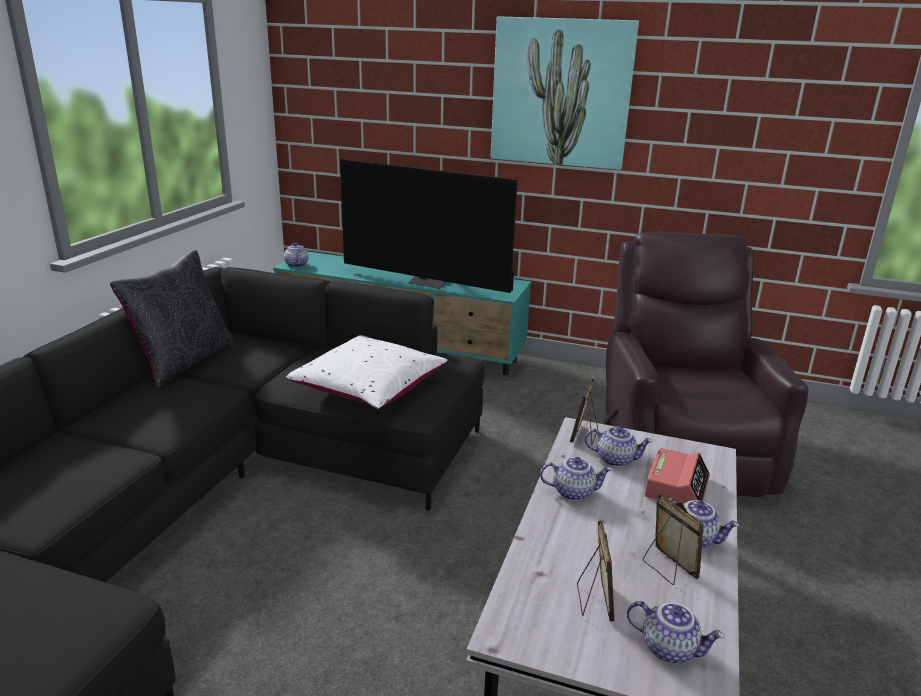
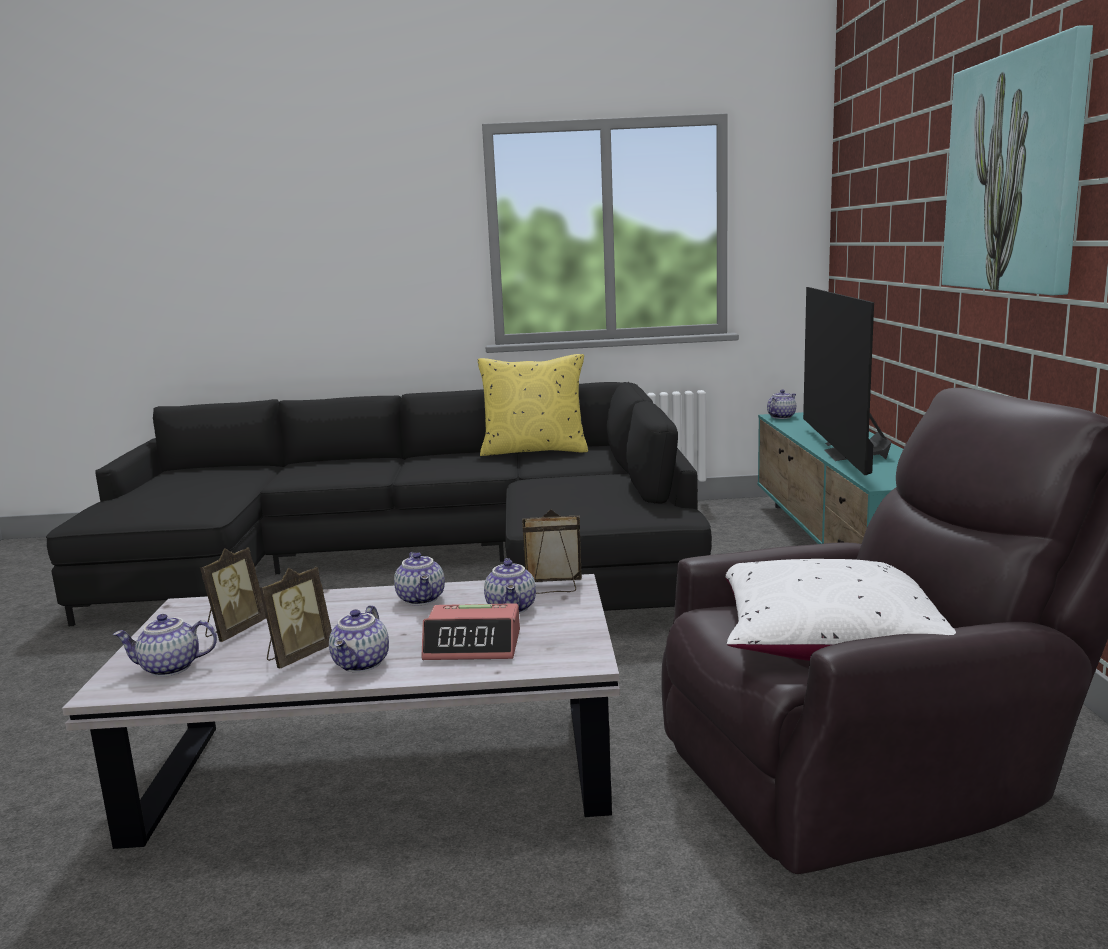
camera: 70 degrees right, 10 degrees down
(184, 361) = (534, 450): black pillow -> yellow pillow
(369, 388) = (559, 499): white pillow -> white pillow (831, 639)
(594, 601) = (234, 631): picture frame -> picture frame turned 45 degrees counterclockwise
(670, 648) = (169, 668): teapot -> teapot turned 75 degrees clockwise

